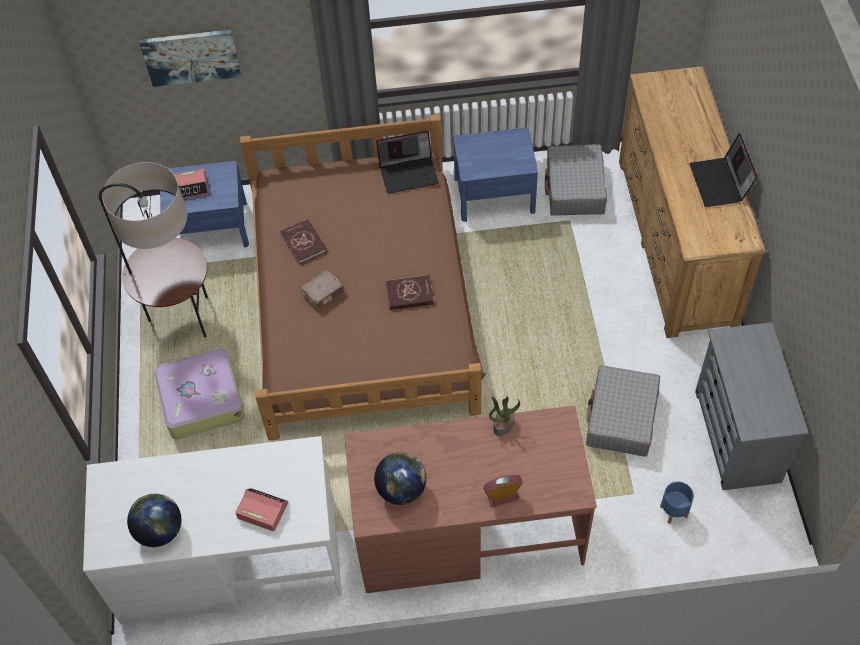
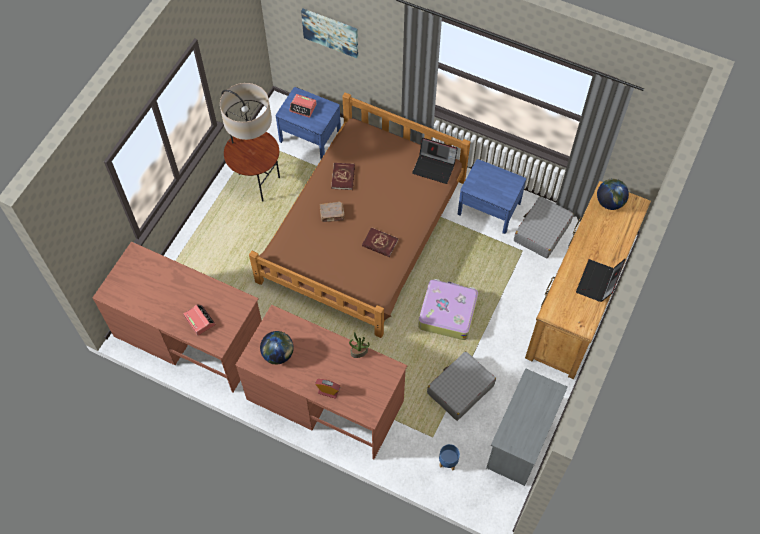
camera: 30 degrees right, 5 degrees up
(160, 531) = (142, 300): globe -> globe (609, 202)
(201, 400) = (235, 237): suitcase -> suitcase (447, 313)
(229, 559) = (189, 336): white desk -> brown desk

